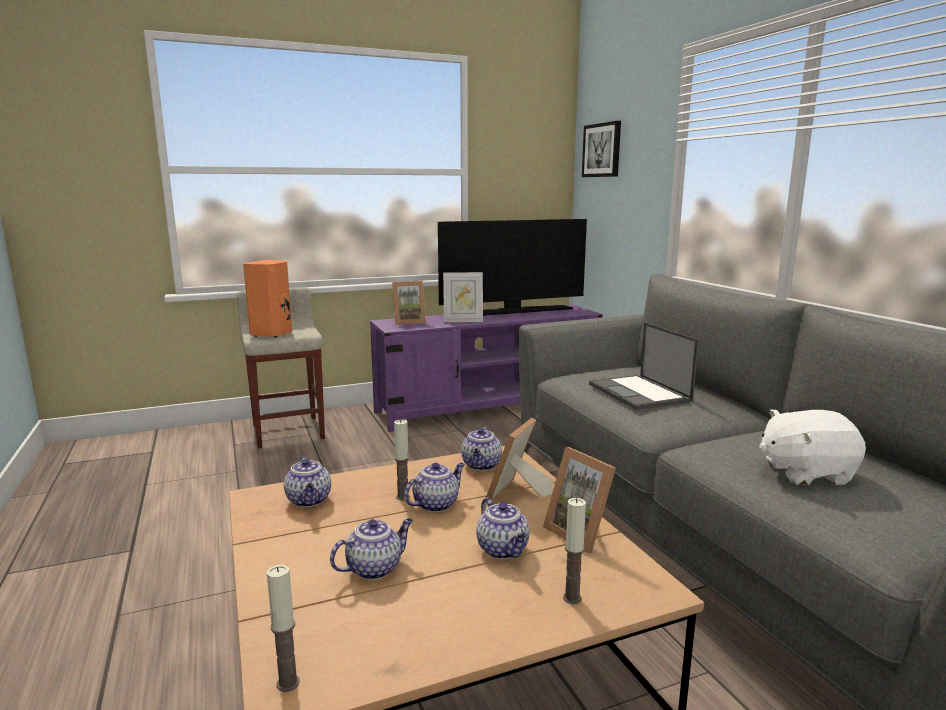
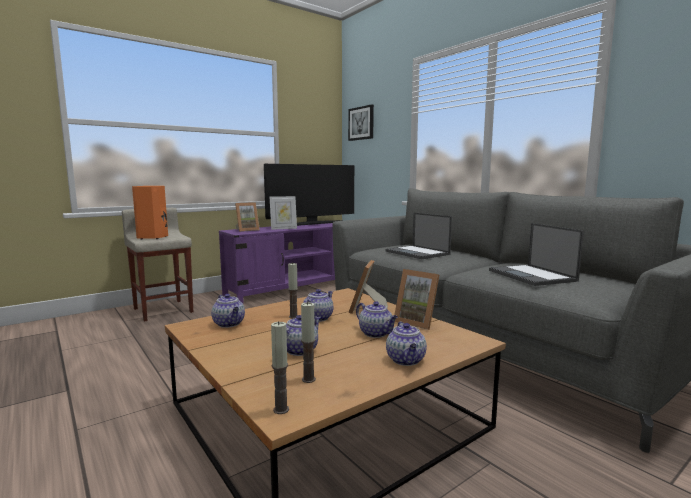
camera: 15 degrees left, 5 degrees down
(481, 465) = (334, 298): teapot -> teapot (406, 360)
(572, 598) = (432, 349): candle -> candle (308, 379)
(805, 473) = (532, 276): white plush toy -> laptop

